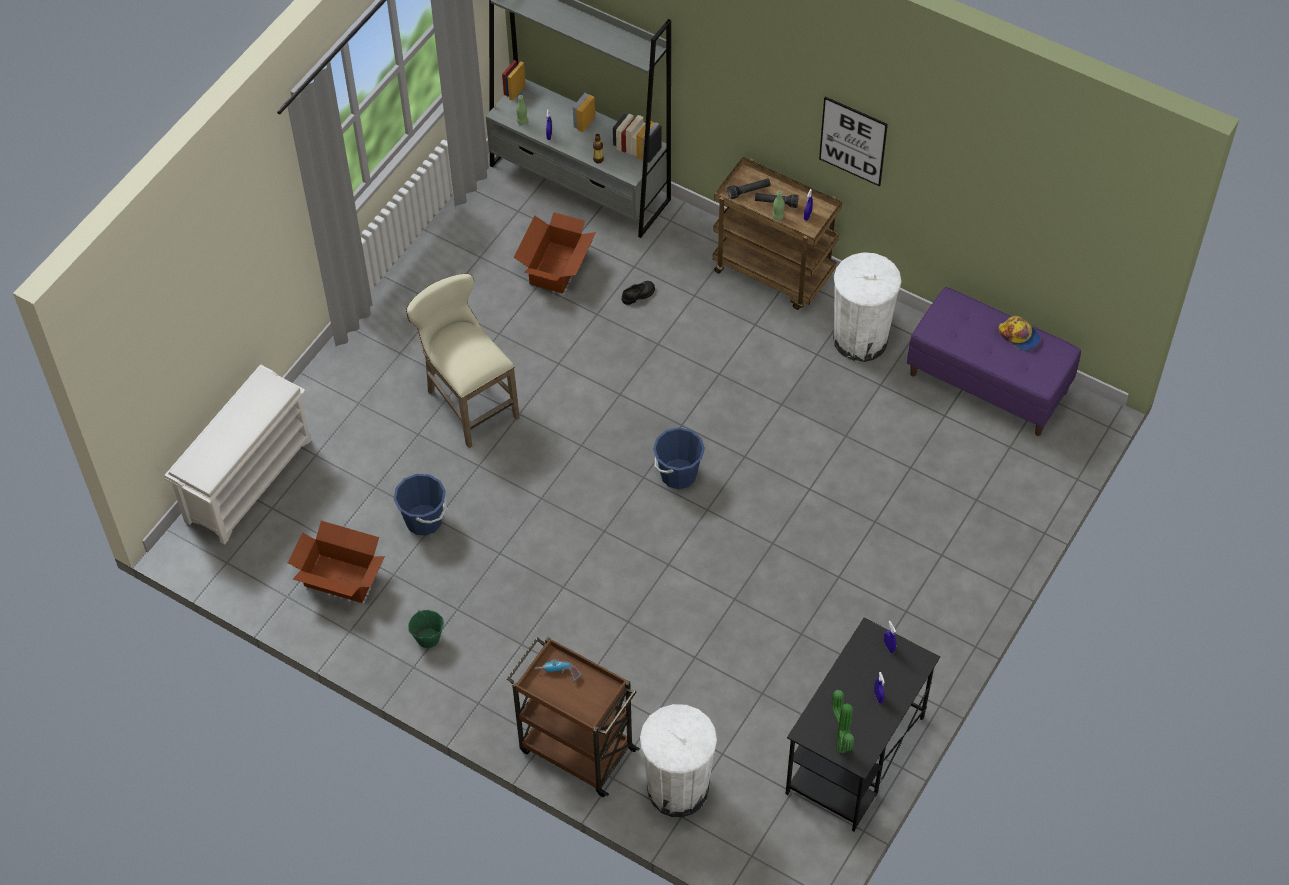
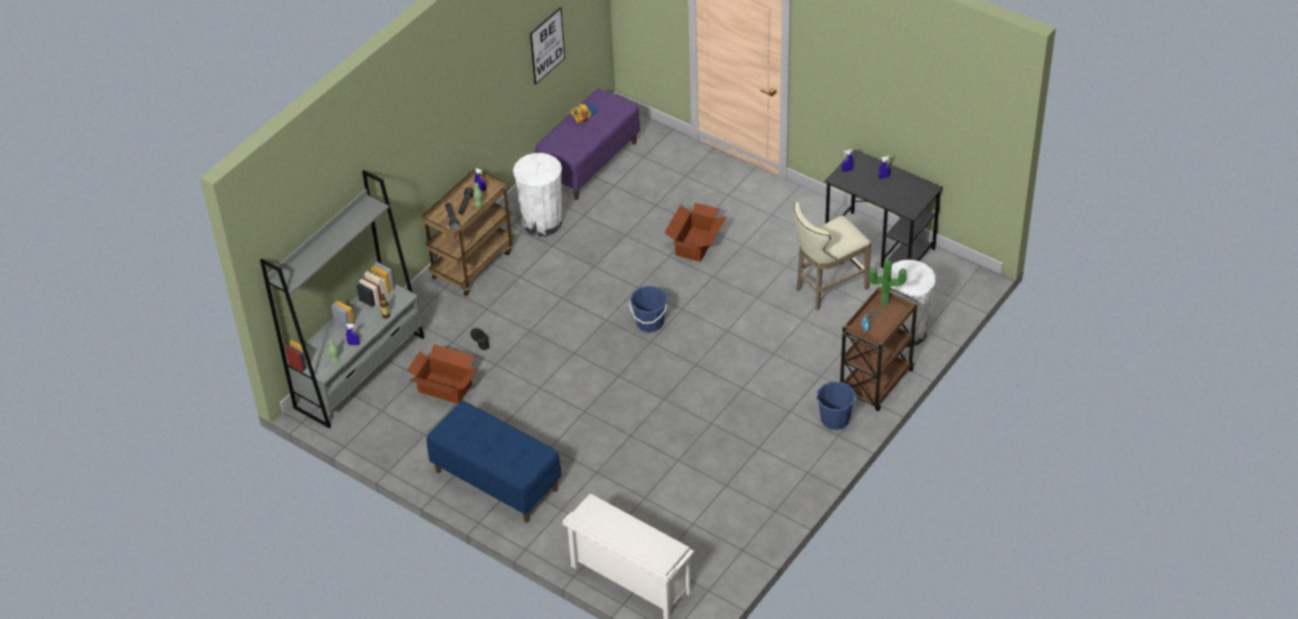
camera: 85 degrees left, 10 degrees down
(340, 577) = (727, 517): cardboard box -> cardboard box (695, 244)
(406, 333) = (495, 480): none -> blue bench
(424, 520) = (678, 468): blue bucket -> blue bucket (835, 419)
(428, 638) = (783, 464): green bucket -> none
(468, 402) = (569, 442): beige stool -> beige stool (827, 289)
(839, 748) = (921, 197): potted plant -> potted plant (885, 304)
(853, 141) = (466, 116): picture -> picture (547, 45)

